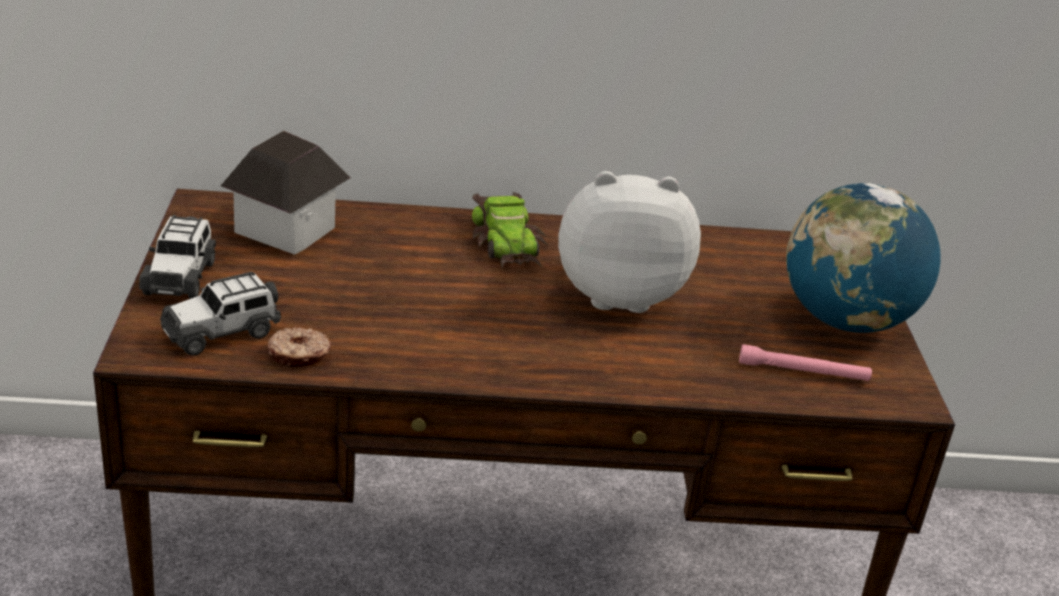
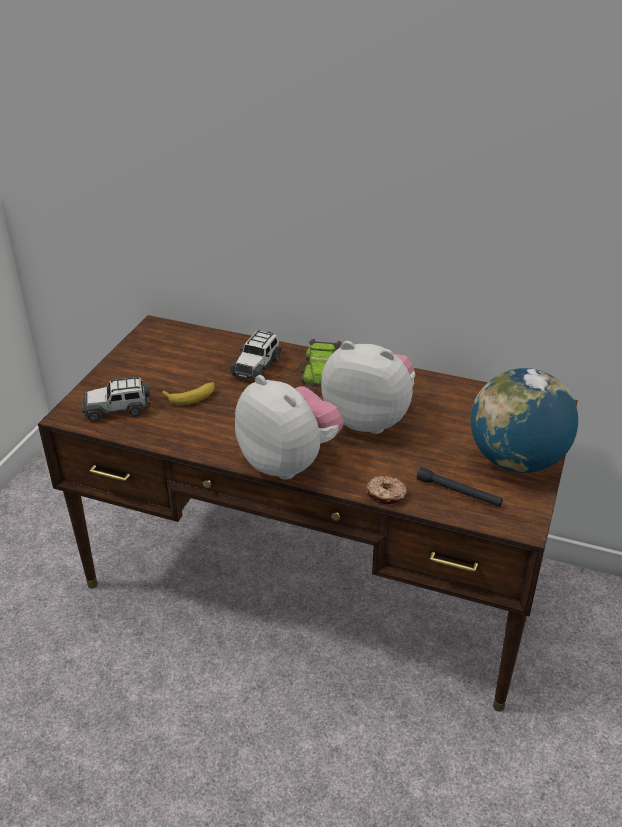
camera: 25 degrees right, 5 degrees up
(180, 276) = (116, 372): toy car -> toy car (257, 366)
(286, 229) = (192, 348): toy house -> none
(298, 355) = (150, 431): donut -> donut (386, 495)
(331, 297) = (191, 396): none -> banana
(546, 369) = (289, 462): none -> plush toy
(803, 372) = (459, 492): pink flashlight -> black flashlight

